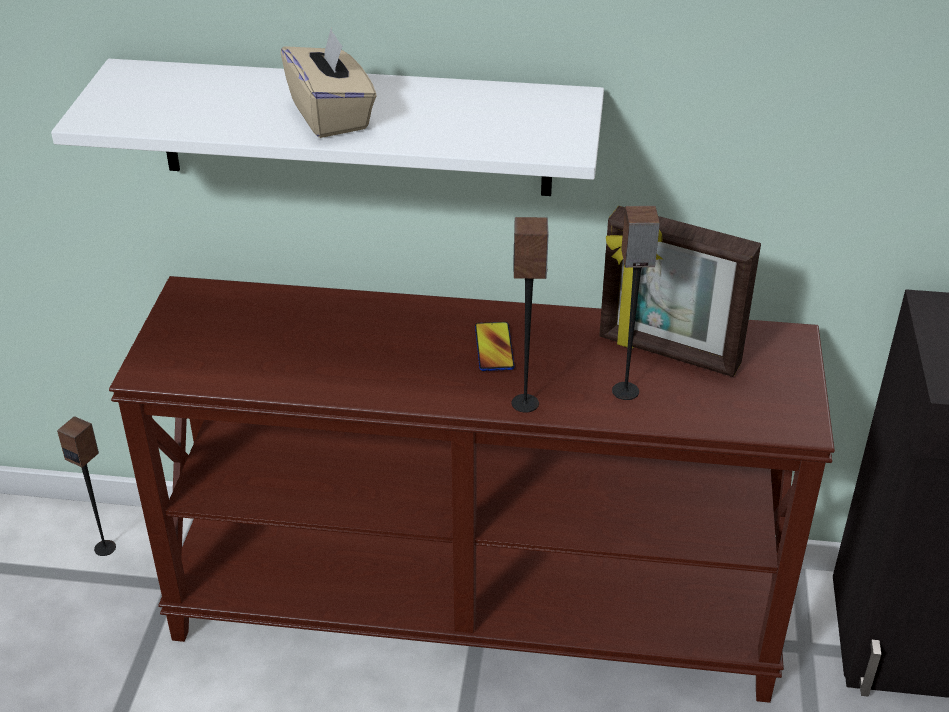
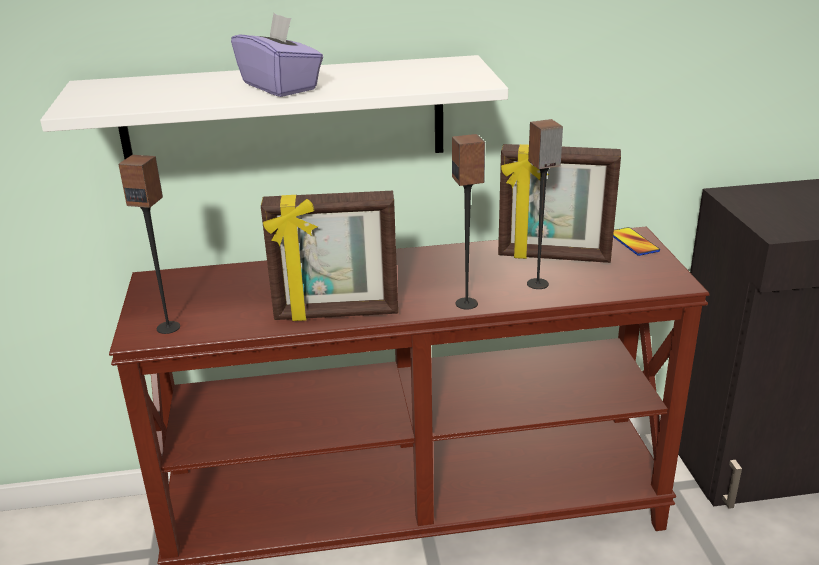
camera: 15 degrees left, 10 degrees down
(105, 548) = (88, 536): speaker -> speaker (168, 327)
(331, 115) = (280, 86): beige tissue box -> purple tissue box
(369, 387) = (336, 314): none -> picture frame
(494, 347) = (422, 274): phone -> phone (633, 242)

